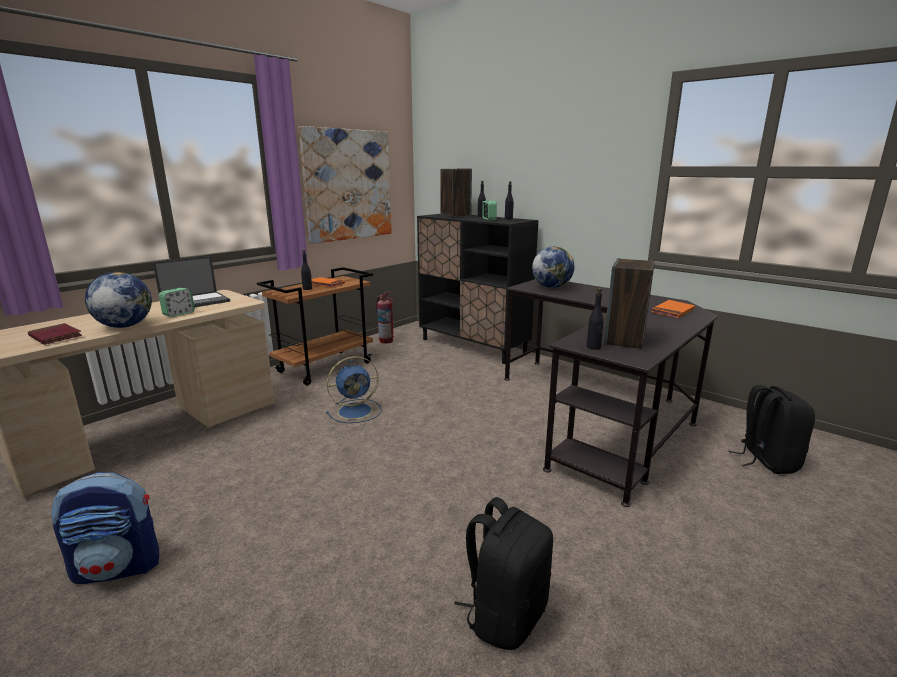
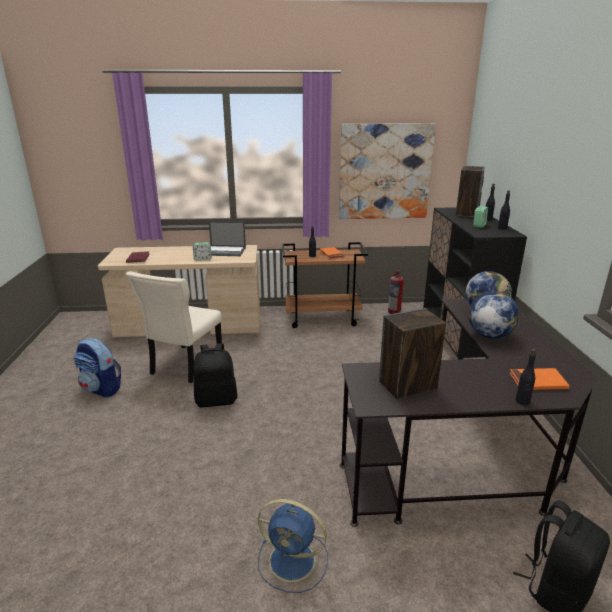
camera: 45 degrees right, 5 degrees up
(124, 326) = (169, 260): globe -> globe (489, 335)
(223, 474) = (185, 365): none -> beige chair
(356, 411) = (294, 359): blue fan -> blue fan (294, 561)
(505, 615) = (185, 521): black backpack -> black backpack (216, 400)
(593, 347) = (365, 380): black bottle -> black bottle (522, 401)

